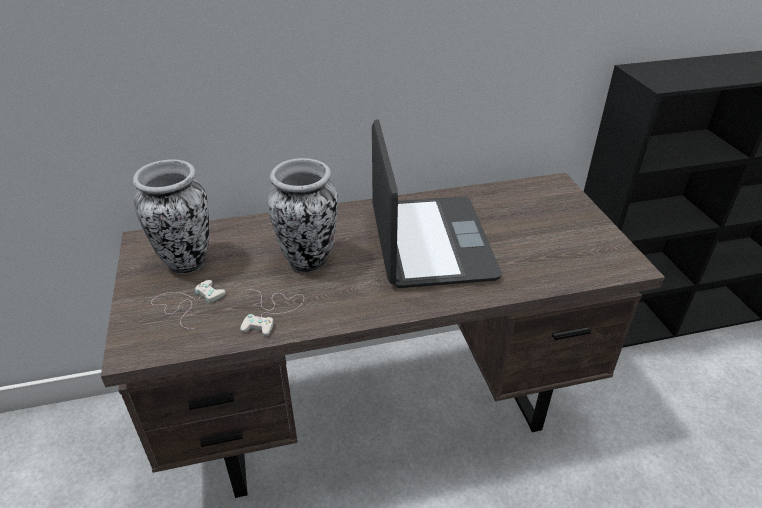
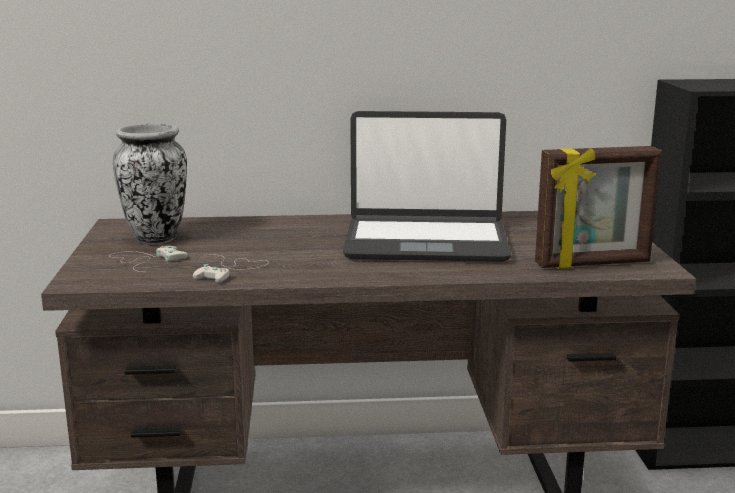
camera: 10 degrees right, 20 degrees down
(309, 260) = (286, 244): vase -> none
(429, 242) = (426, 242): laptop -> laptop turned 90 degrees clockwise
(577, 264) = (593, 264): none -> picture frame

